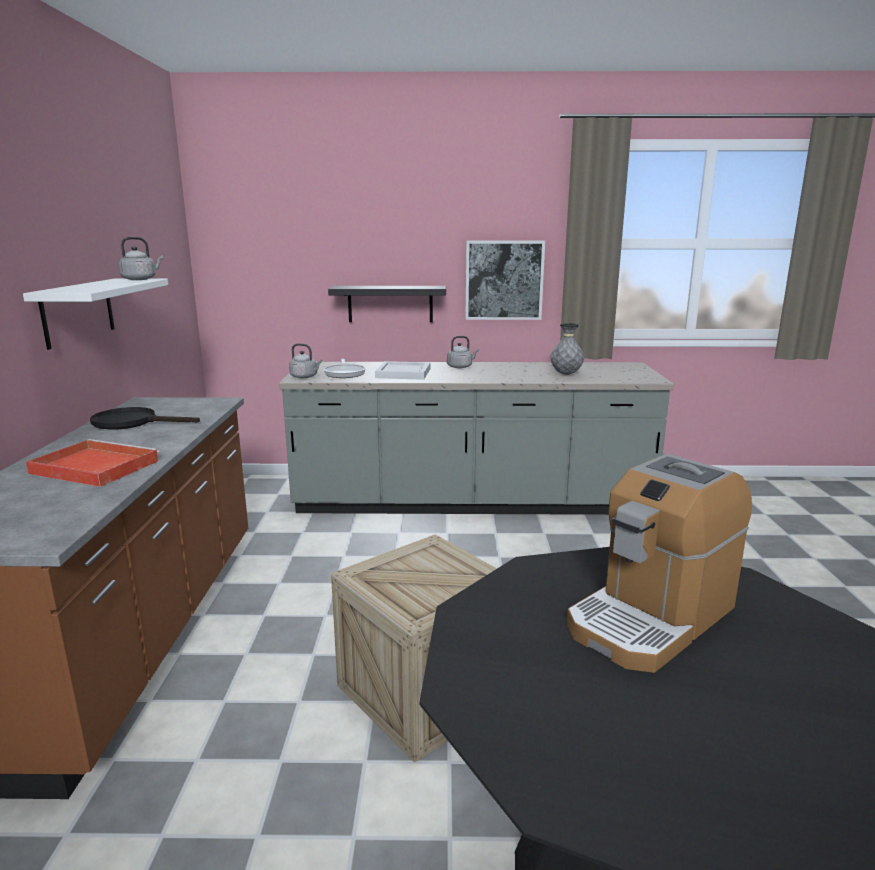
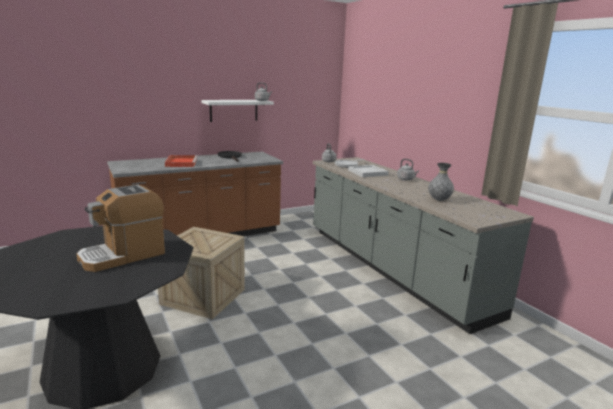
camera: 60 degrees right, 0 degrees up
(390, 304) = (406, 133): black shelf -> none
(504, 280) = (464, 129): picture -> none
(651, 617) = (123, 255): coffee machine -> coffee machine turned 60 degrees counterclockwise

